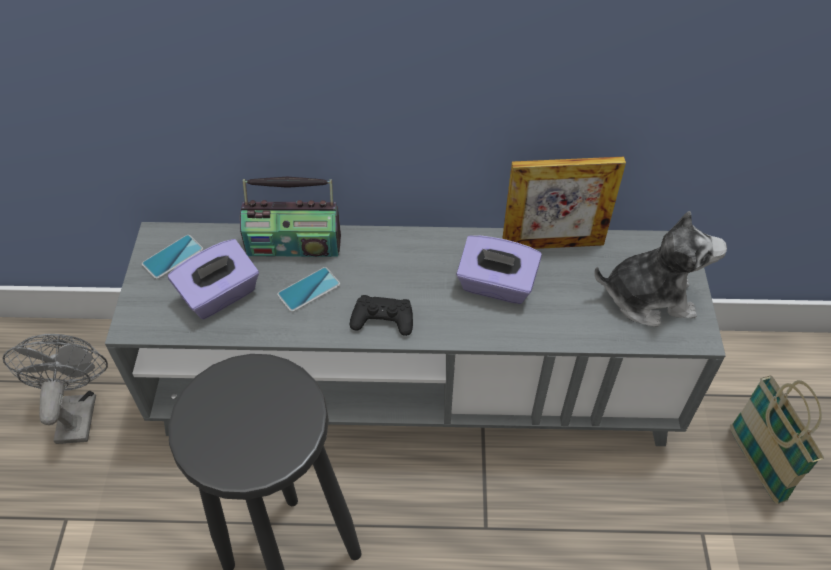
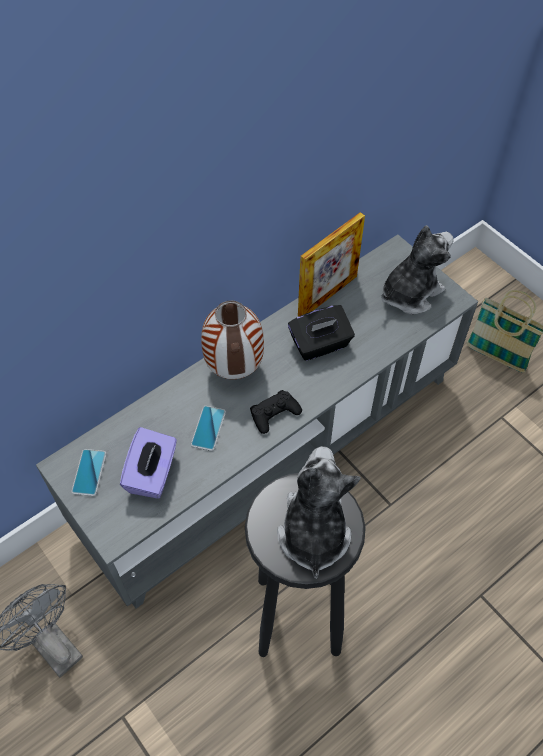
camera: 40 degrees left, 5 degrees up
(247, 430) = (313, 532): none -> plush toy
(294, 243) = (165, 404): radio -> none
(387, 253) = (233, 368): none -> vase
(496, 285) = (320, 344): purple tissue box -> black tissue box

